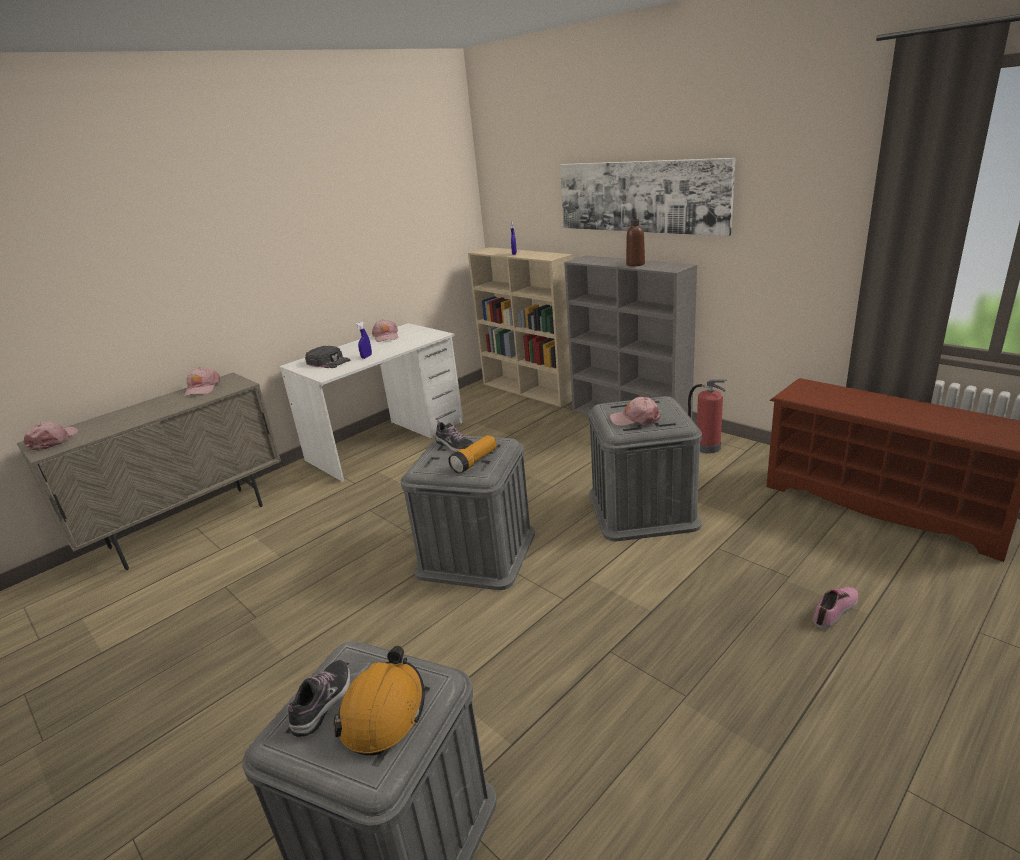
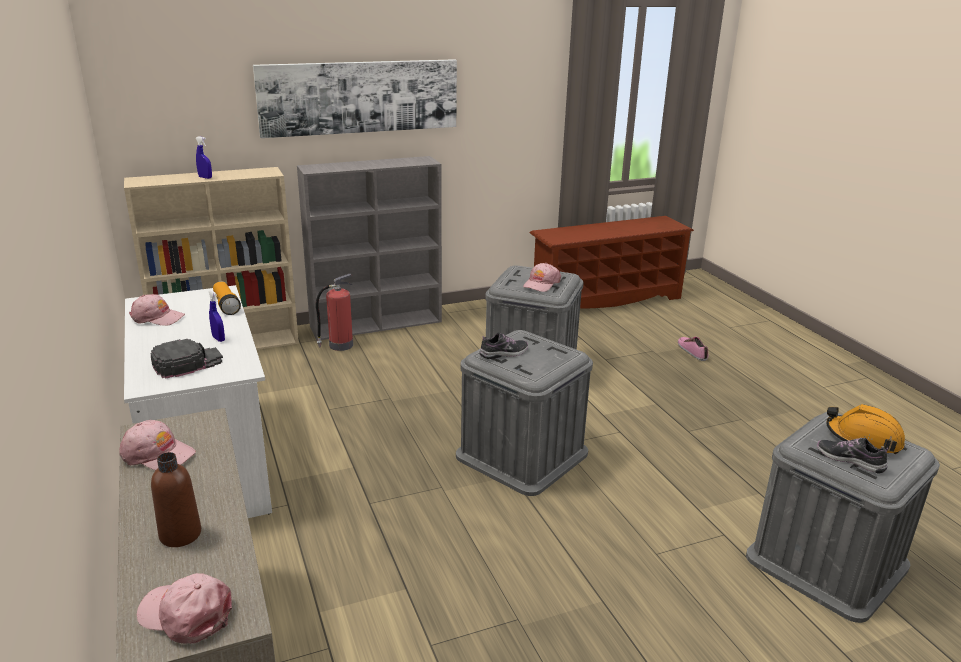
camera: 70 degrees left, 0 degrees up
(474, 462) = (548, 352): flashlight -> flashlight (226, 305)
(635, 264) = (383, 164): brown bottle -> brown bottle (180, 534)
(706, 447) = (469, 316): fire extinguisher -> fire extinguisher (339, 345)

